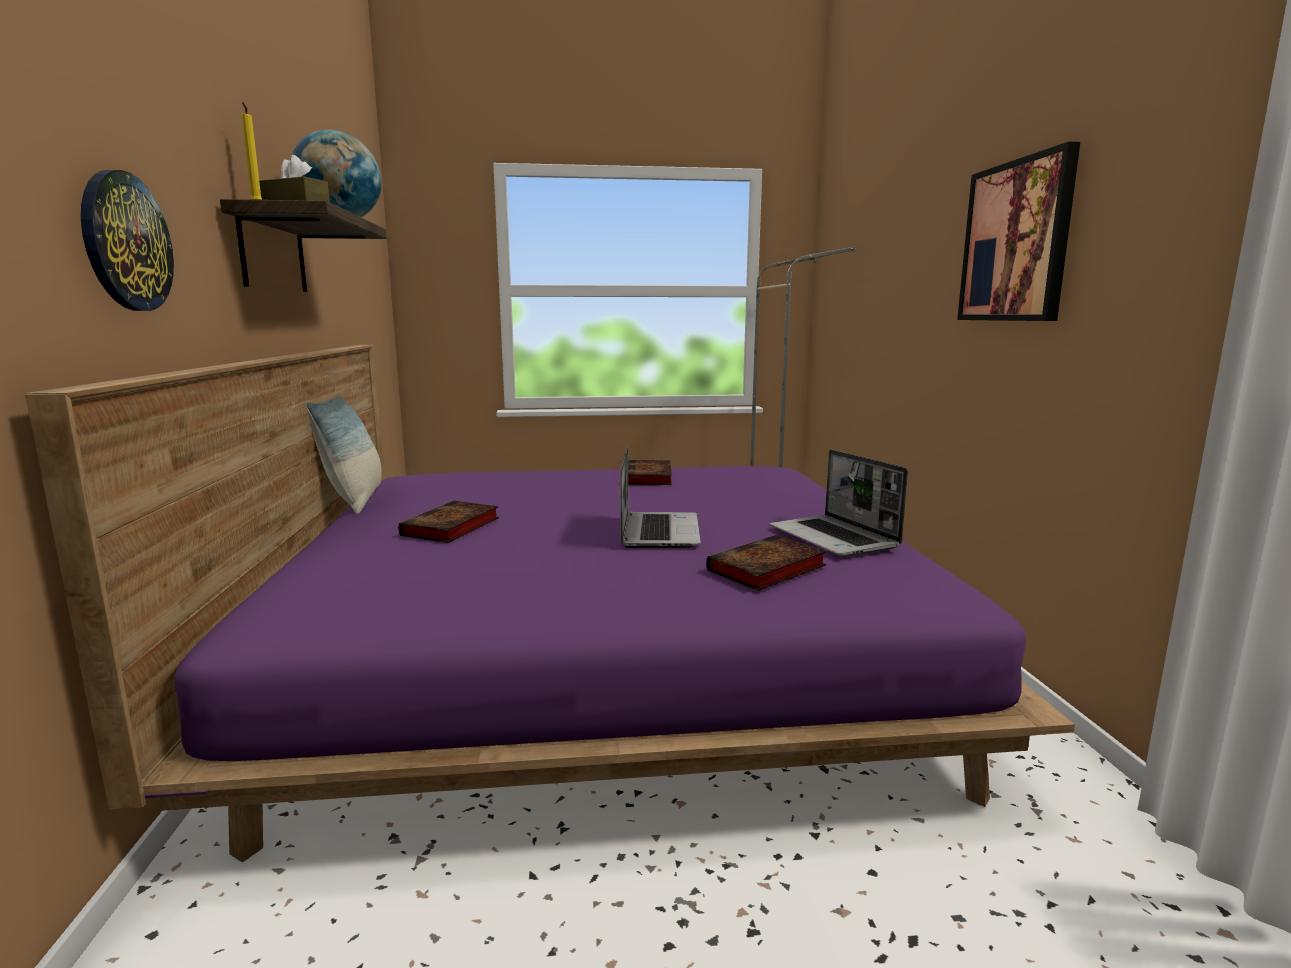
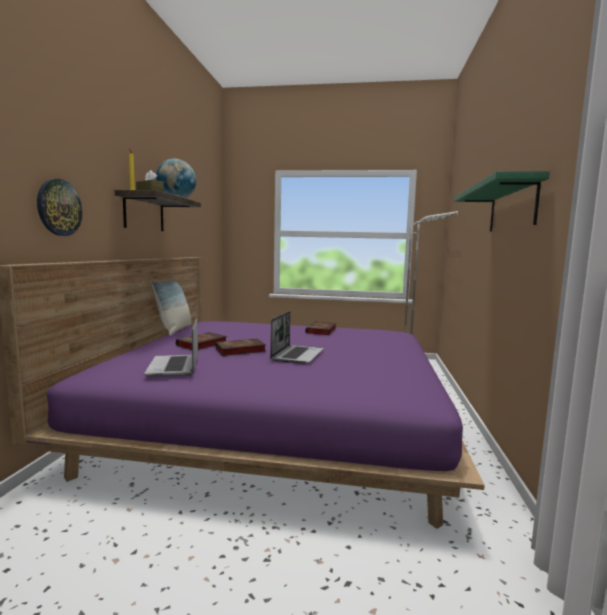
camera: 15 degrees right, 5 degrees down
(765, 570) = (332, 377): book -> book (239, 350)
(835, 538) = (388, 367): laptop -> laptop (174, 367)
(1016, 242) = (512, 207): picture -> green shelf

